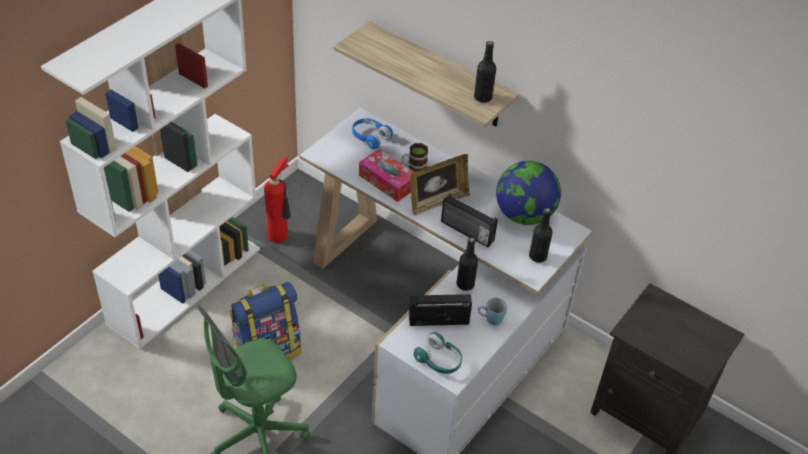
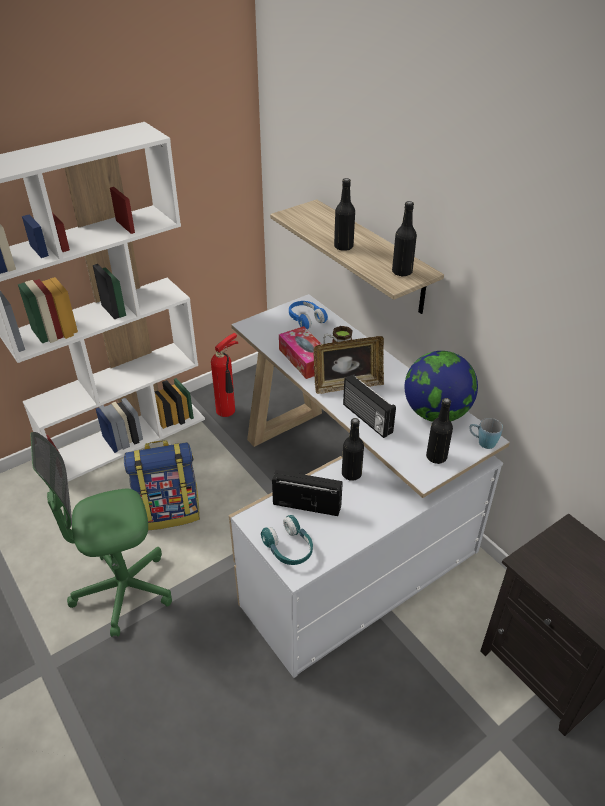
camera: 20 degrees right, 5 degrees down
(420, 76) = (343, 247): none -> black bottle
(490, 319) = (364, 516): blue mug -> blue mug (482, 442)

